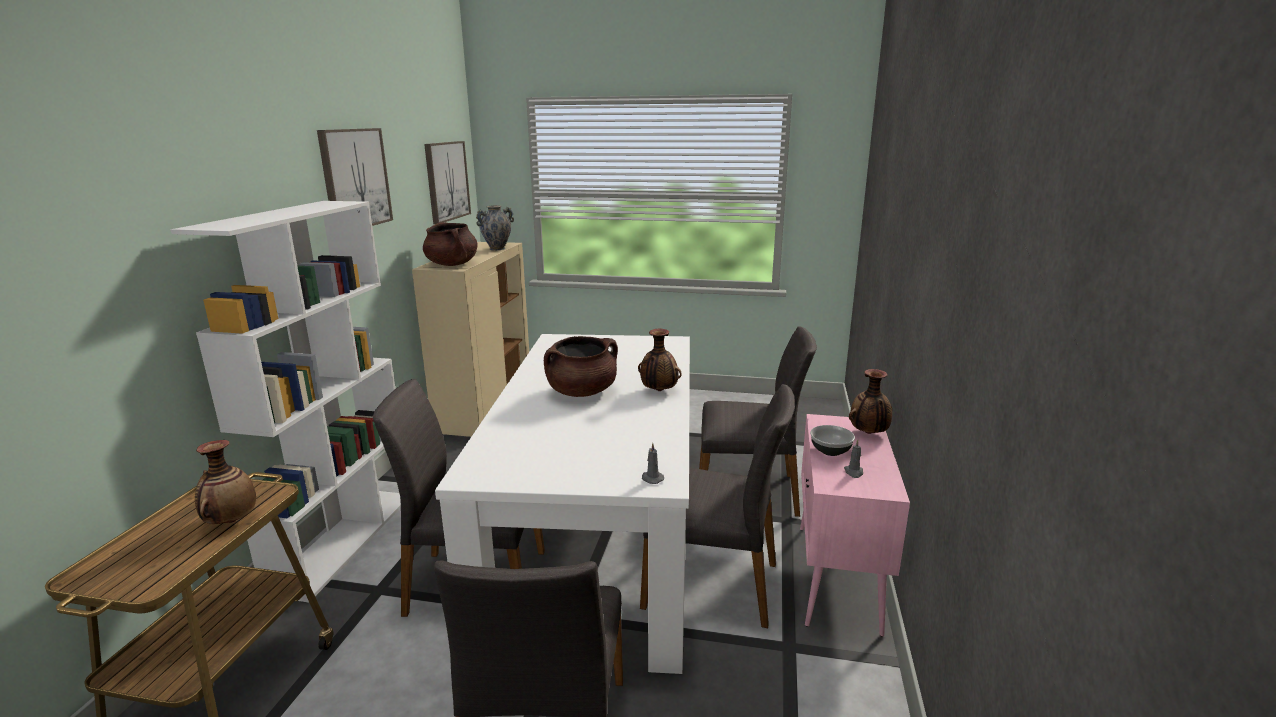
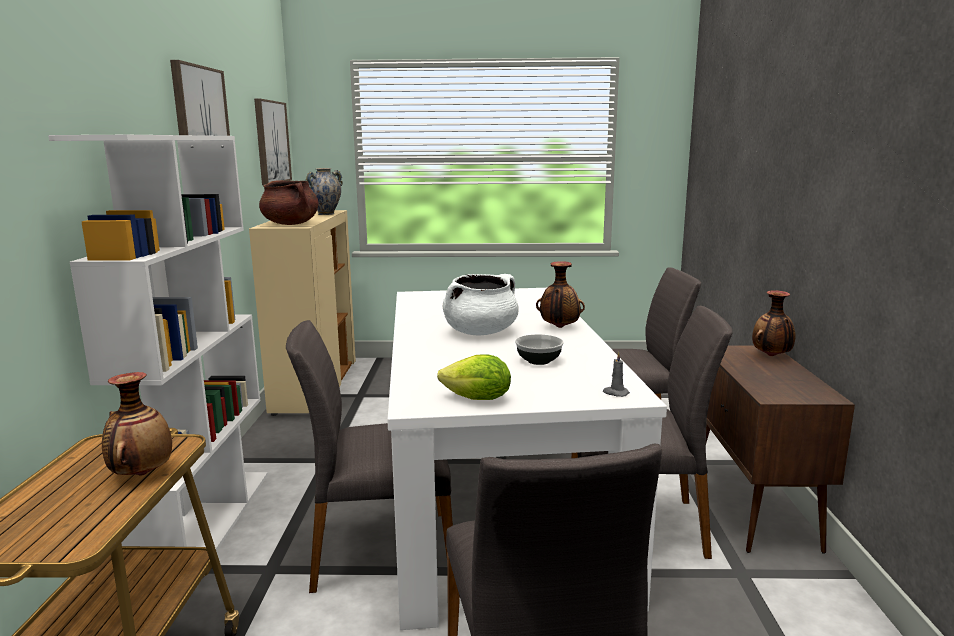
camera: 10 degrees left, 5 degrees down
(524, 475) = (478, 399): none -> lettuce
(582, 392) = (480, 332): brown cooking pot -> white cooking pot
(830, 451) = (747, 371): bowl -> bowl (538, 361)
(837, 578) = (753, 507): pink cabinet -> brown cabinet
(853, 472) = (784, 385): grey candle -> none

